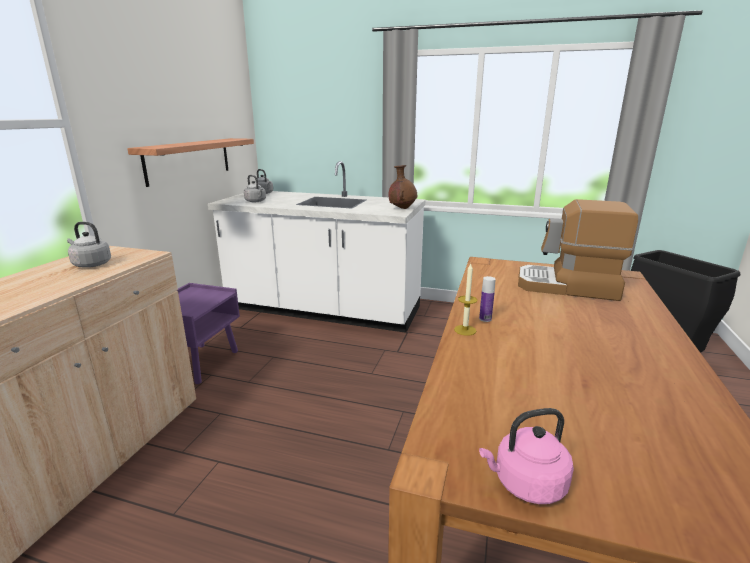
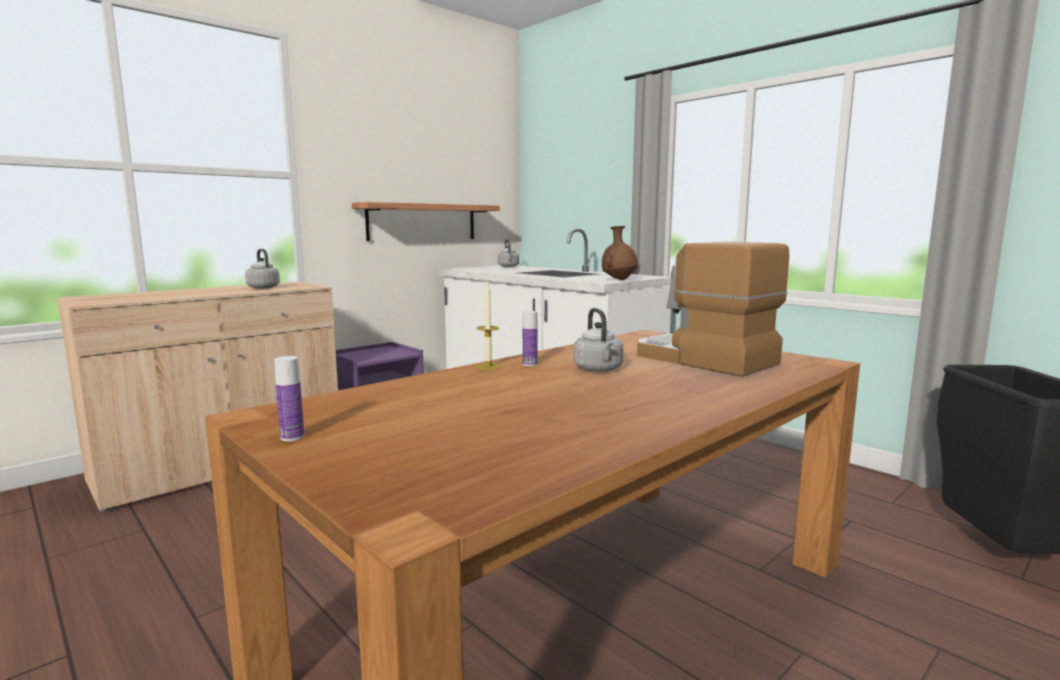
camera: 30 degrees right, 10 degrees down
(256, 201) = (484, 269): grey kettle -> grey kettle (599, 369)
(526, 484) = (292, 437): pink kettle -> bottle

